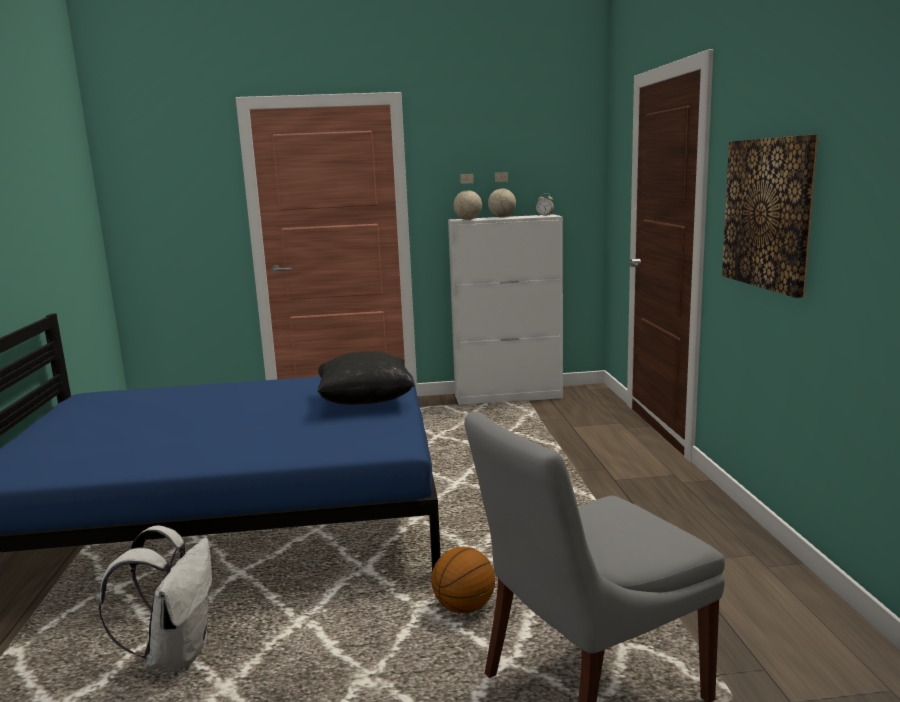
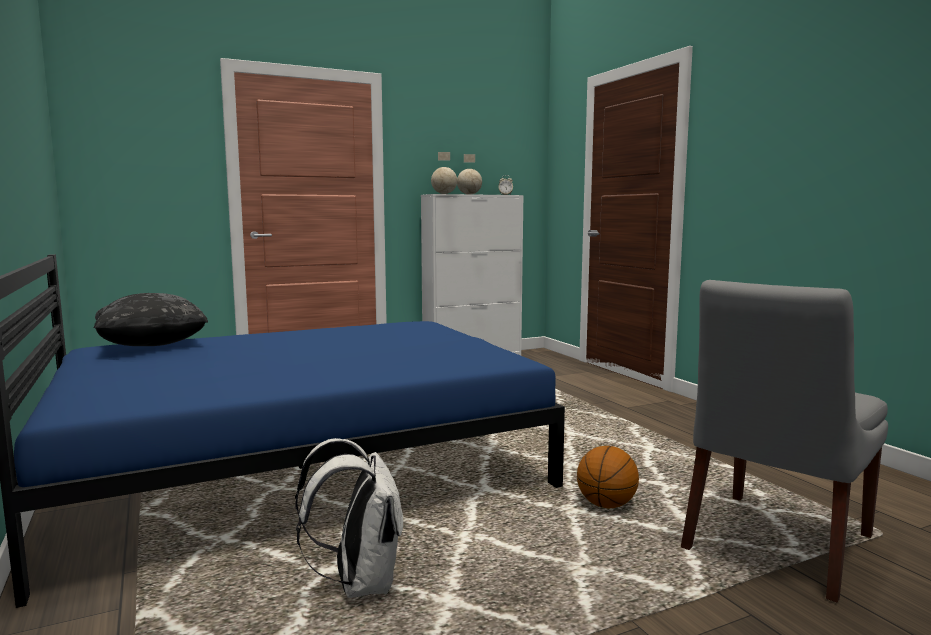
camera: 20 degrees left, 5 degrees down
(365, 402) = (429, 338): black pillow -> black pillow (152, 345)
(768, 213) = (769, 166): picture -> none

